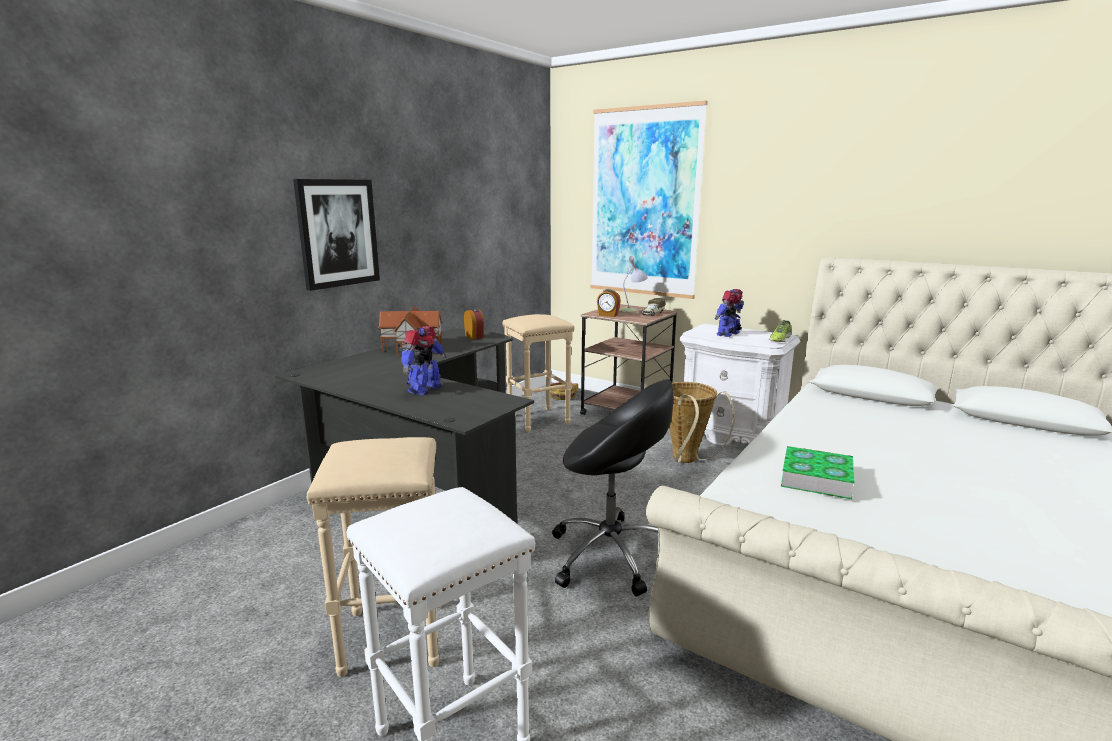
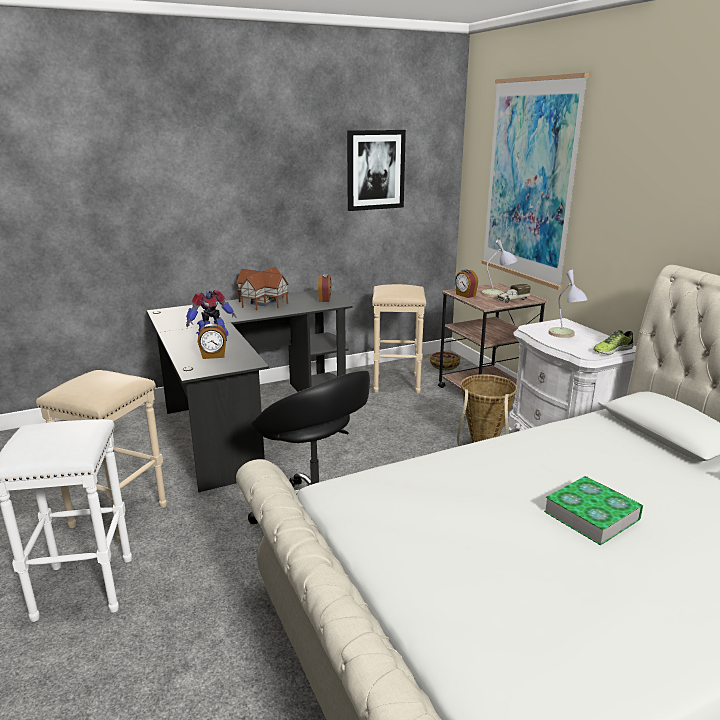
camera: 30 degrees right, 5 degrees up
(337, 233) = (208, 203): picture -> picture (375, 170)
(455, 402) = (213, 356): none -> alarm clock
(729, 334) = (565, 335): toy robot -> table lamp
(816, 478) = (437, 495): book -> book (591, 515)

